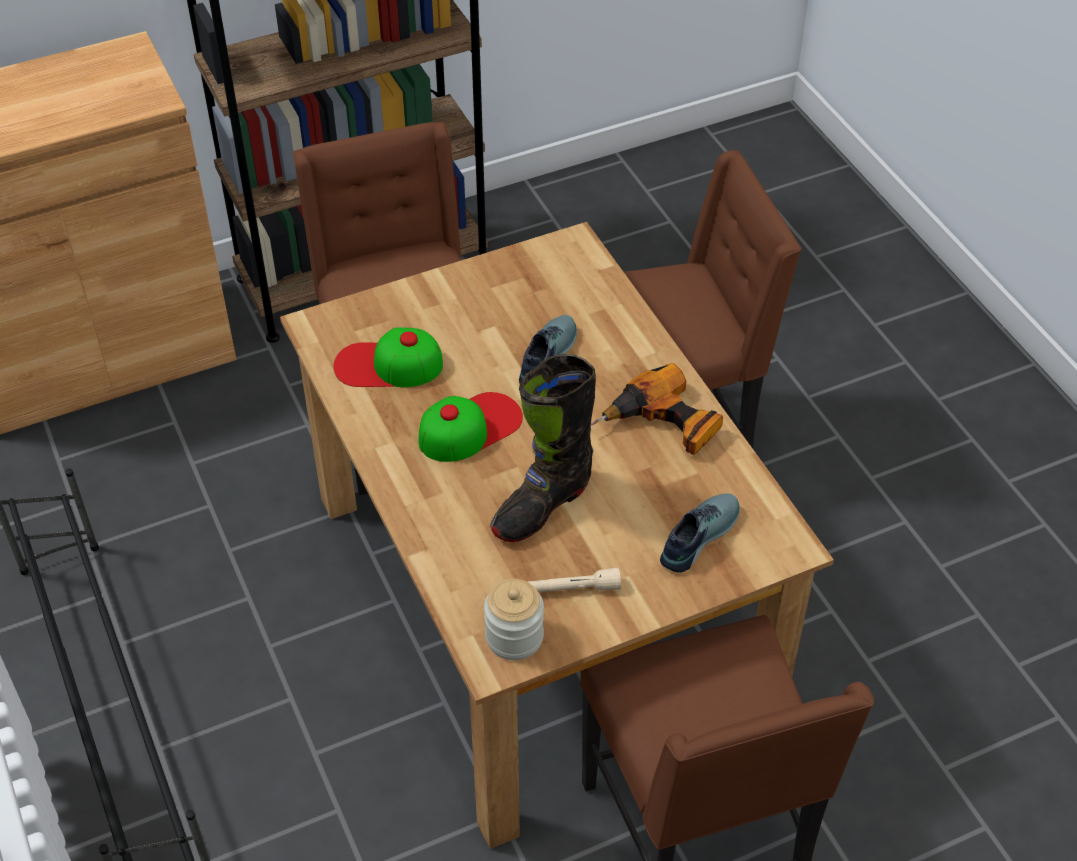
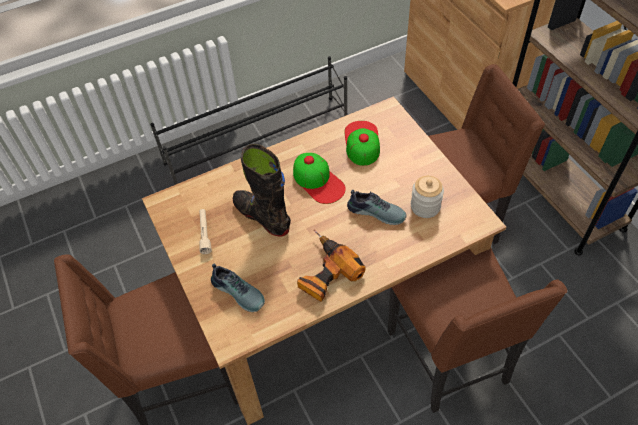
camera: 90 degrees right, 5 degrees up
(514, 637) = (176, 210): jar -> jar (425, 206)

